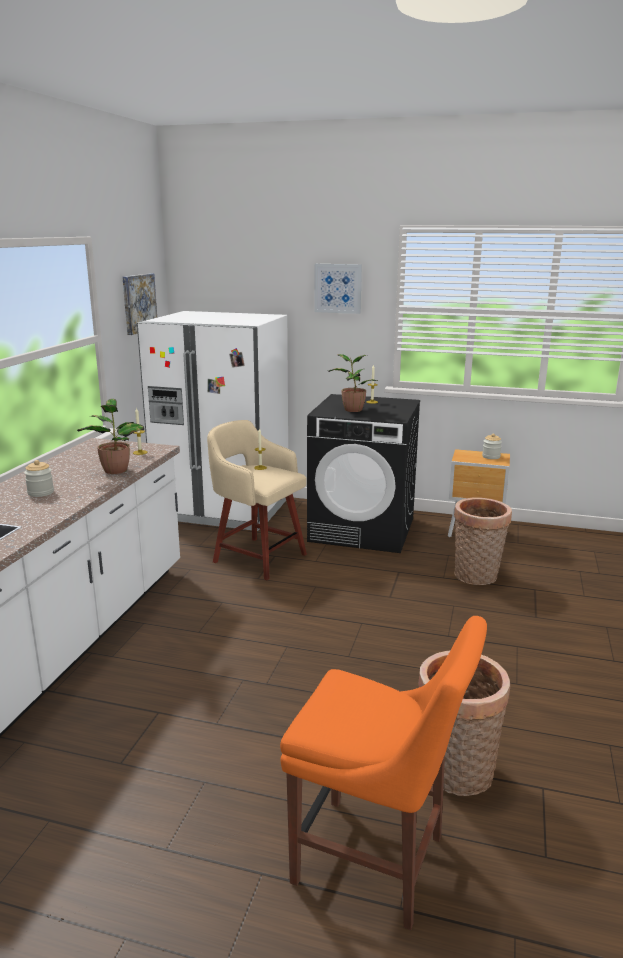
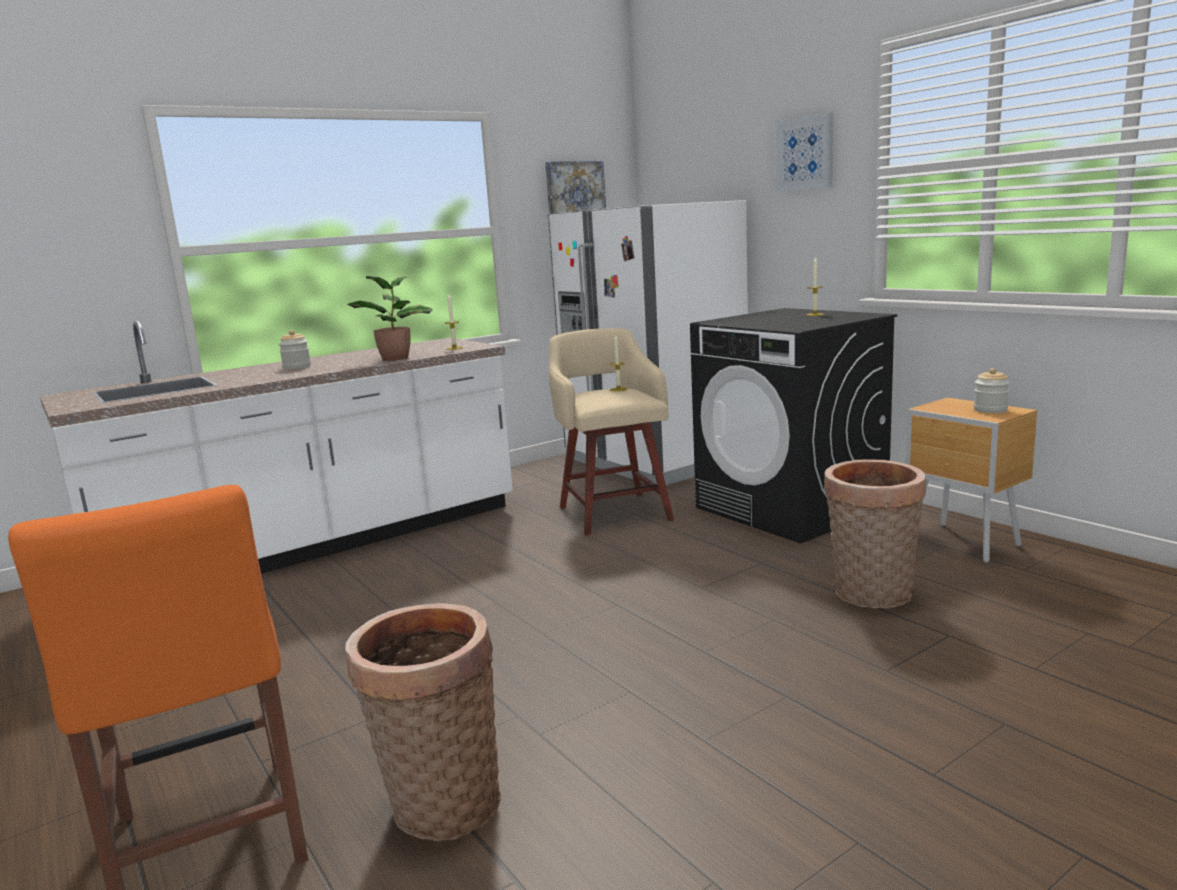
camera: 40 degrees right, 5 degrees down
(352, 409) = (762, 320): potted plant -> none

